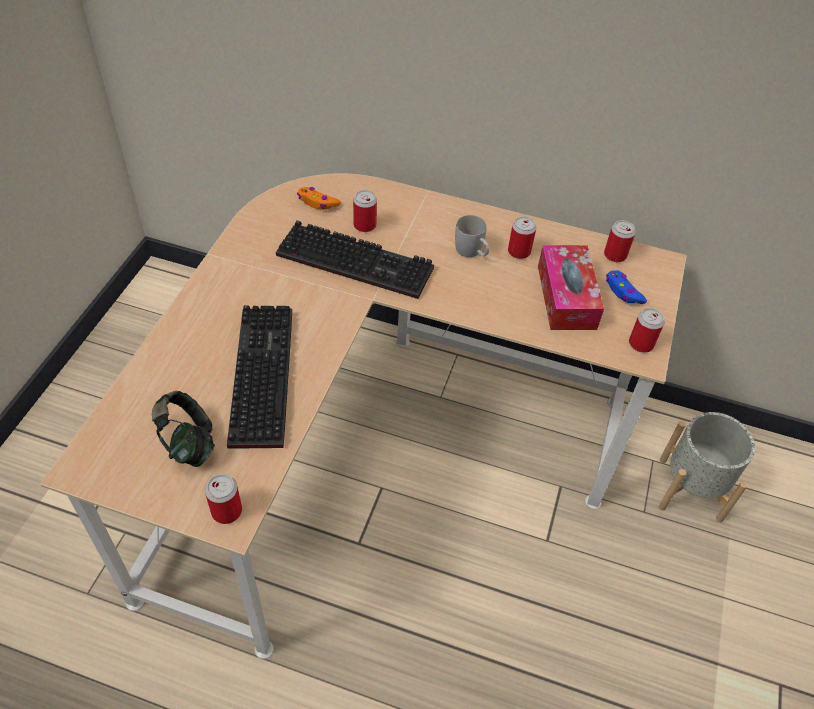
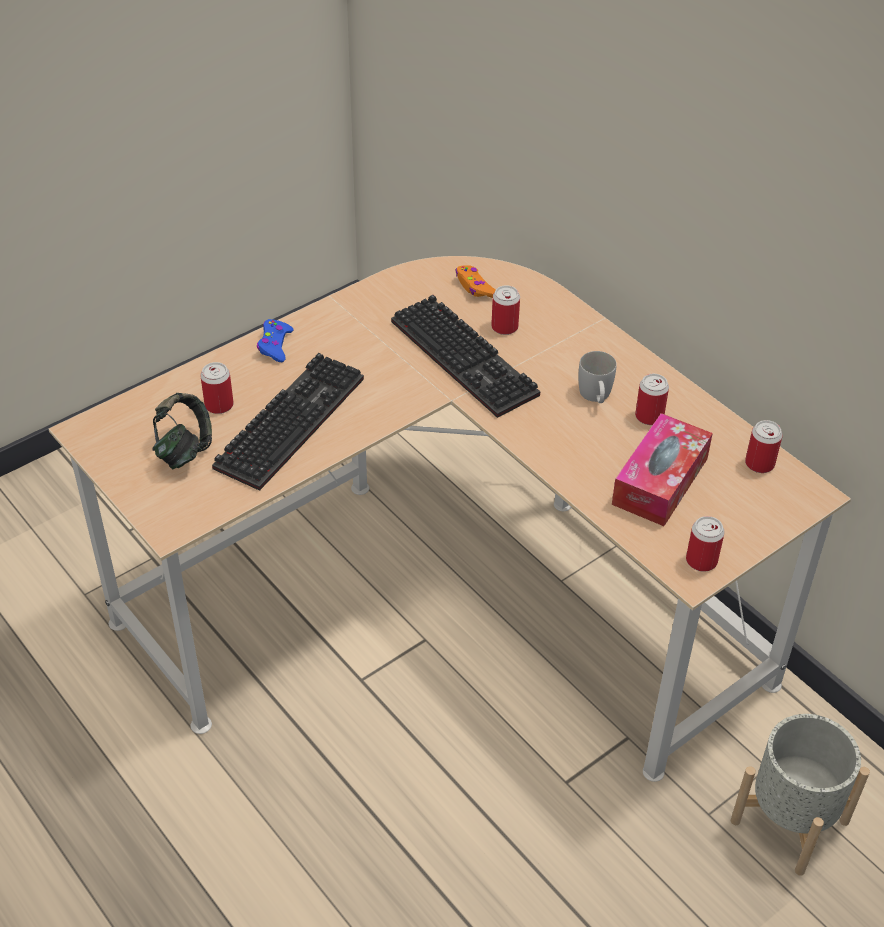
camera: 35 degrees right, 5 degrees down
(226, 511) = (173, 518): can -> can (219, 405)
(623, 292) = (731, 503): blue game controller -> blue game controller (275, 345)

